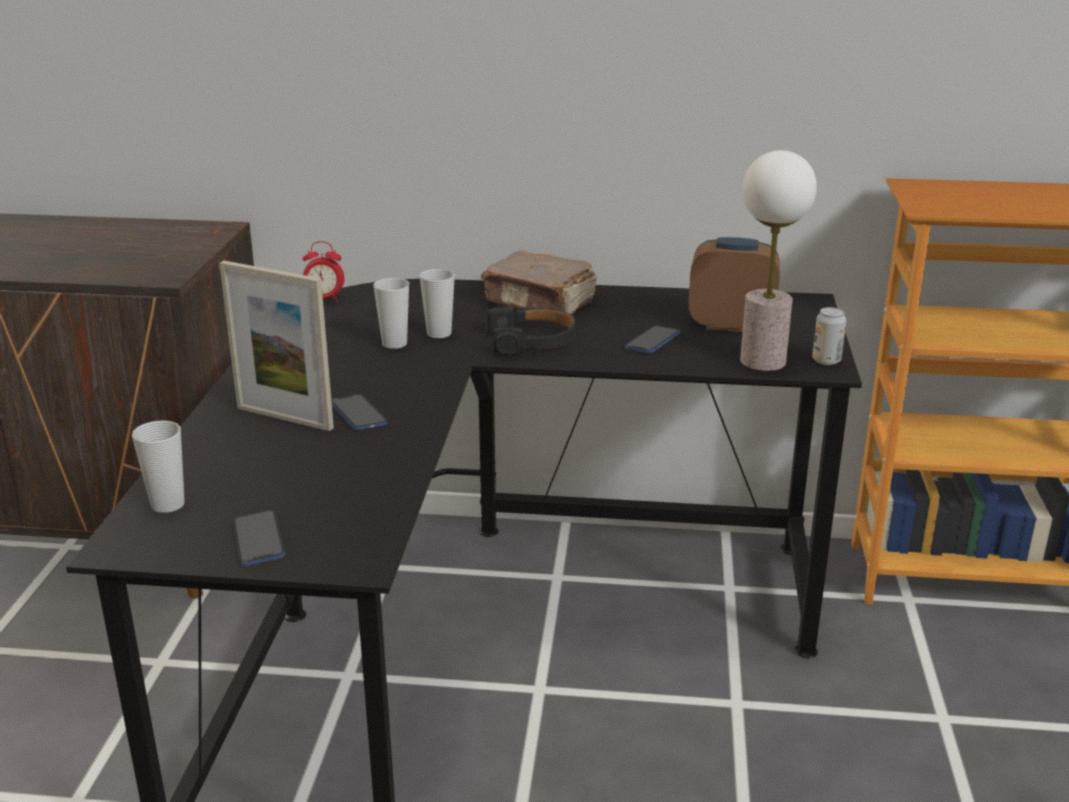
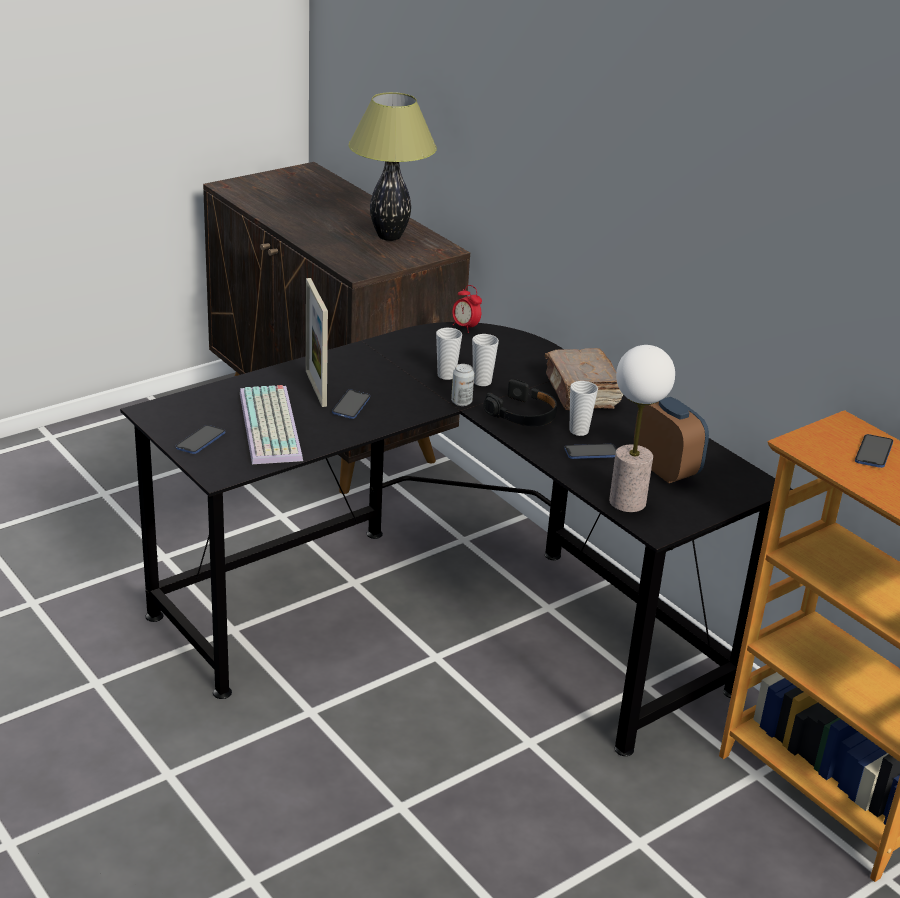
camera: 45 degrees right, 5 degrees up
(133, 238) = (389, 237): none -> table lamp
(168, 505) = (196, 403): cup -> cup (579, 431)
(315, 477) = (273, 426): none -> keyboard
(826, 360) = (669, 524): can -> can (461, 402)
(975, 193) = (873, 452): none -> phone

